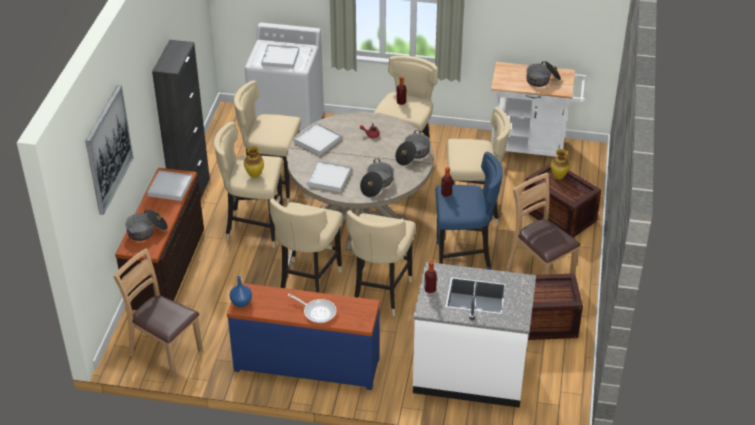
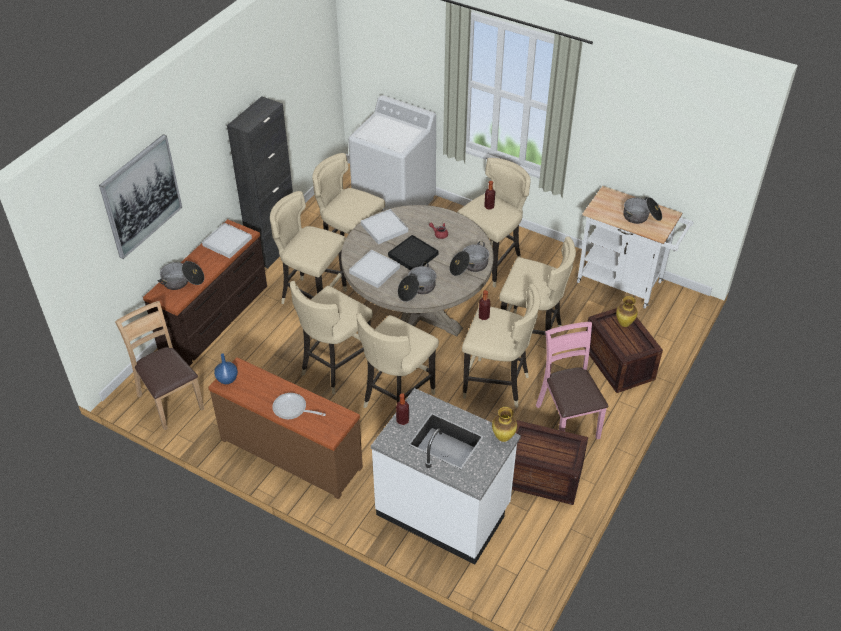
camera: 20 degrees right, 5 degrees up
(255, 175) = (308, 250): vase -> vase (503, 438)
(280, 58) = (386, 135): white tray -> none
(307, 363) = (292, 452): blue dresser -> brown dresser
(317, 311) = (292, 409): frying pan -> frying pan turned 150 degrees clockwise
(357, 157) = (413, 255): none -> black tray
(463, 260) = (496, 385): blue stool -> beige stool
(539, 273) = (567, 420): brown chair -> pink chair

